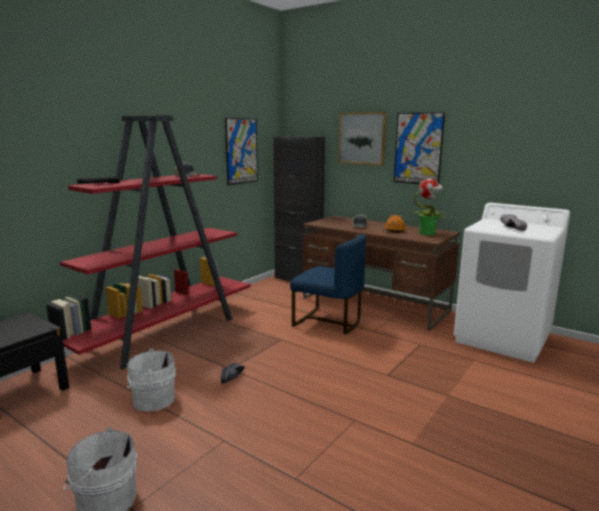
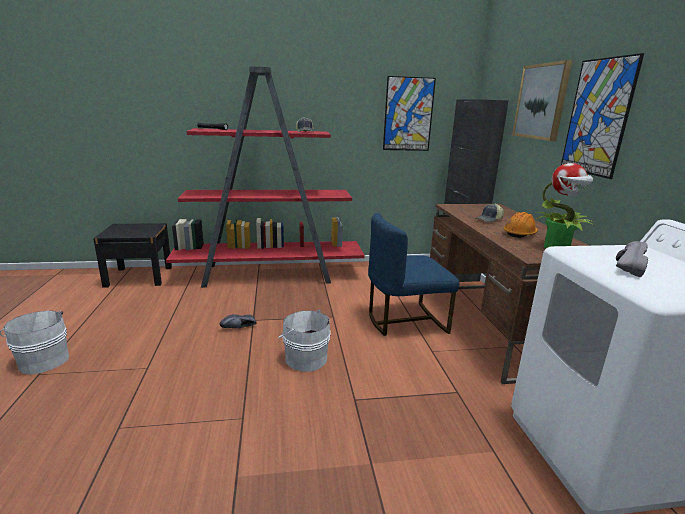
camera: 45 degrees right, 5 degrees up
(152, 399) = (174, 315): white bucket -> white bucket (305, 358)
(328, 322) = (405, 321): blue chair -> blue chair turned 90 degrees clockwise

